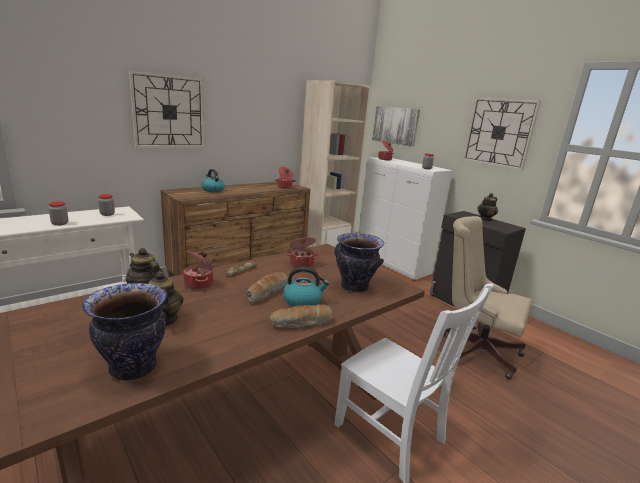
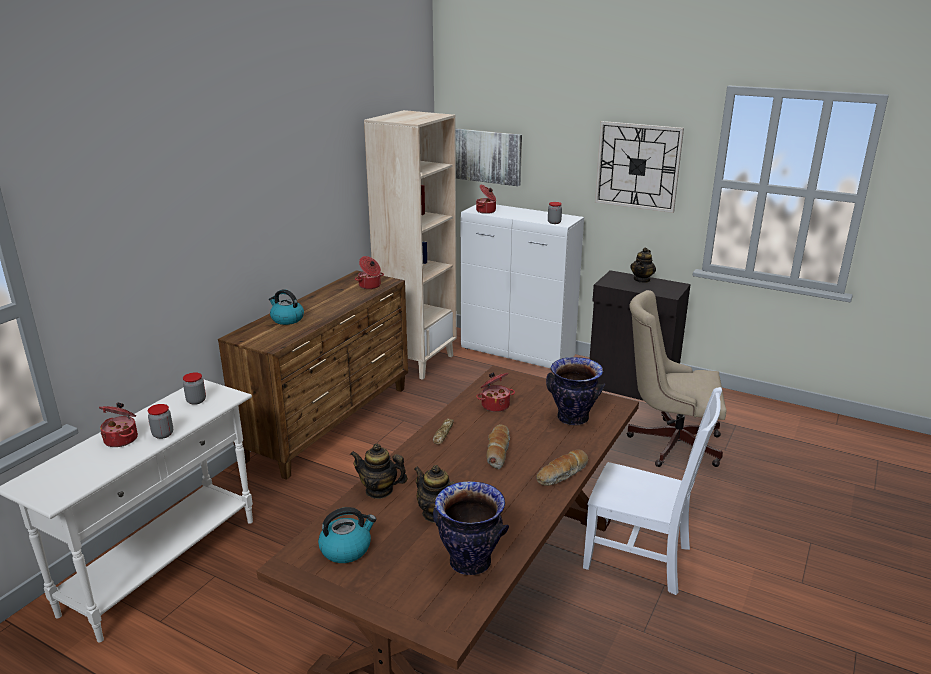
camera: 20 degrees left, 5 degrees up
(169, 112) = (215, 224): wall clock -> none
(200, 284) = (421, 463): cooking pot -> cooking pot (122, 439)
(303, 301) = (541, 450): kettle -> kettle (346, 549)

